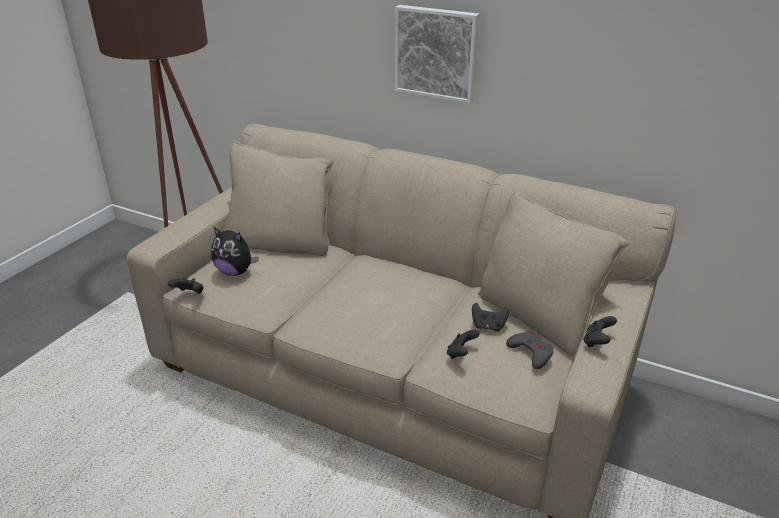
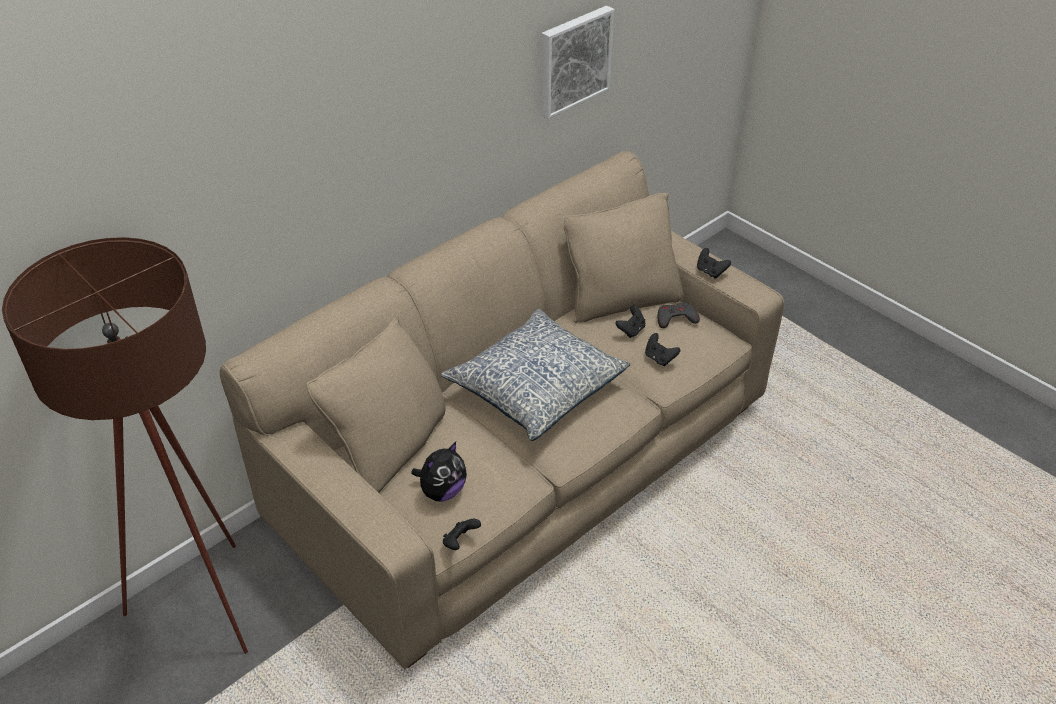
camera: 70 degrees left, 10 degrees up
(374, 289) = (536, 387): none -> pillow
(437, 52) = (417, 142): picture -> picture (573, 60)

